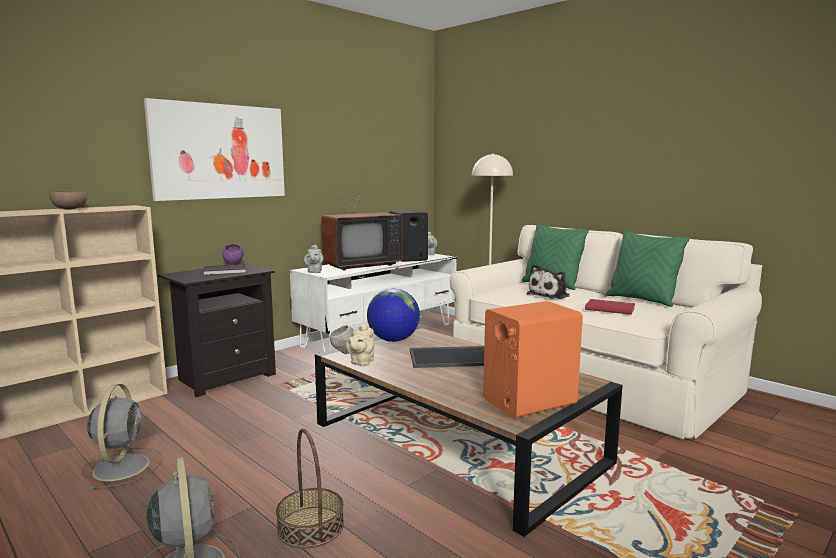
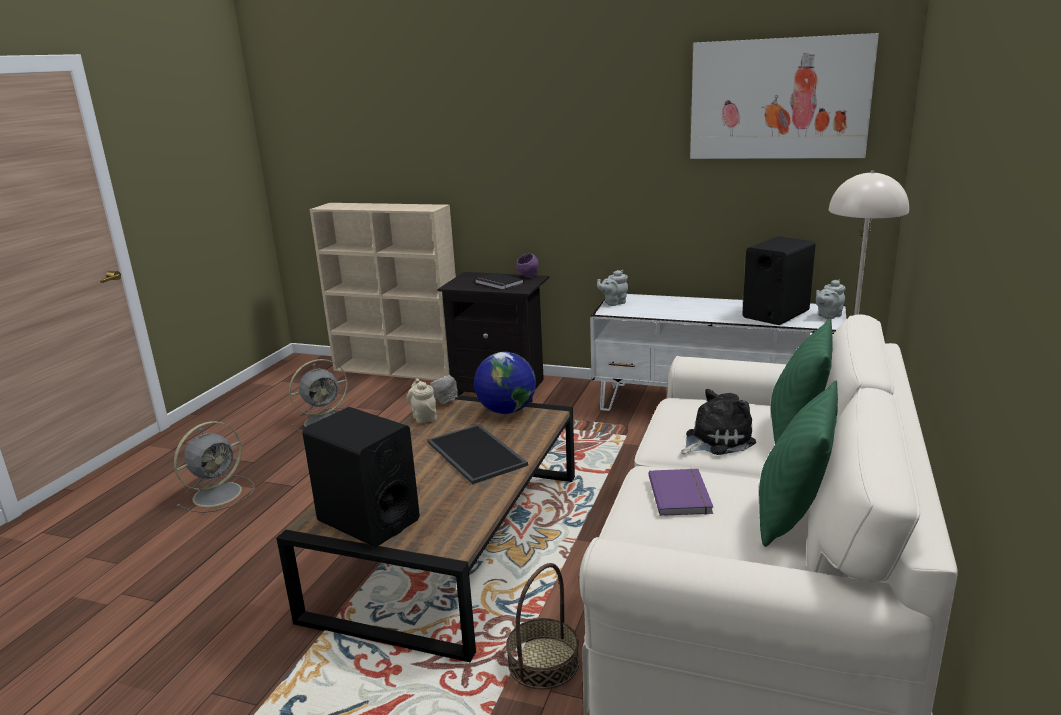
camera: 65 degrees right, 10 degrees up
(70, 209) = (386, 207): brown bowl -> none
(219, 151) = (531, 151): picture -> picture (778, 99)
(310, 527) = (275, 518): basket -> basket (543, 662)
(359, 265) = (683, 307): television -> none
(361, 363) = (424, 417): beige teapot -> beige teapot turned 75 degrees clockwise
(529, 401) = (368, 520): orange speaker -> black speaker
(550, 295) = (715, 440): plush toy -> plush toy turned 135 degrees clockwise
(609, 308) = (682, 494): red book -> purple book

